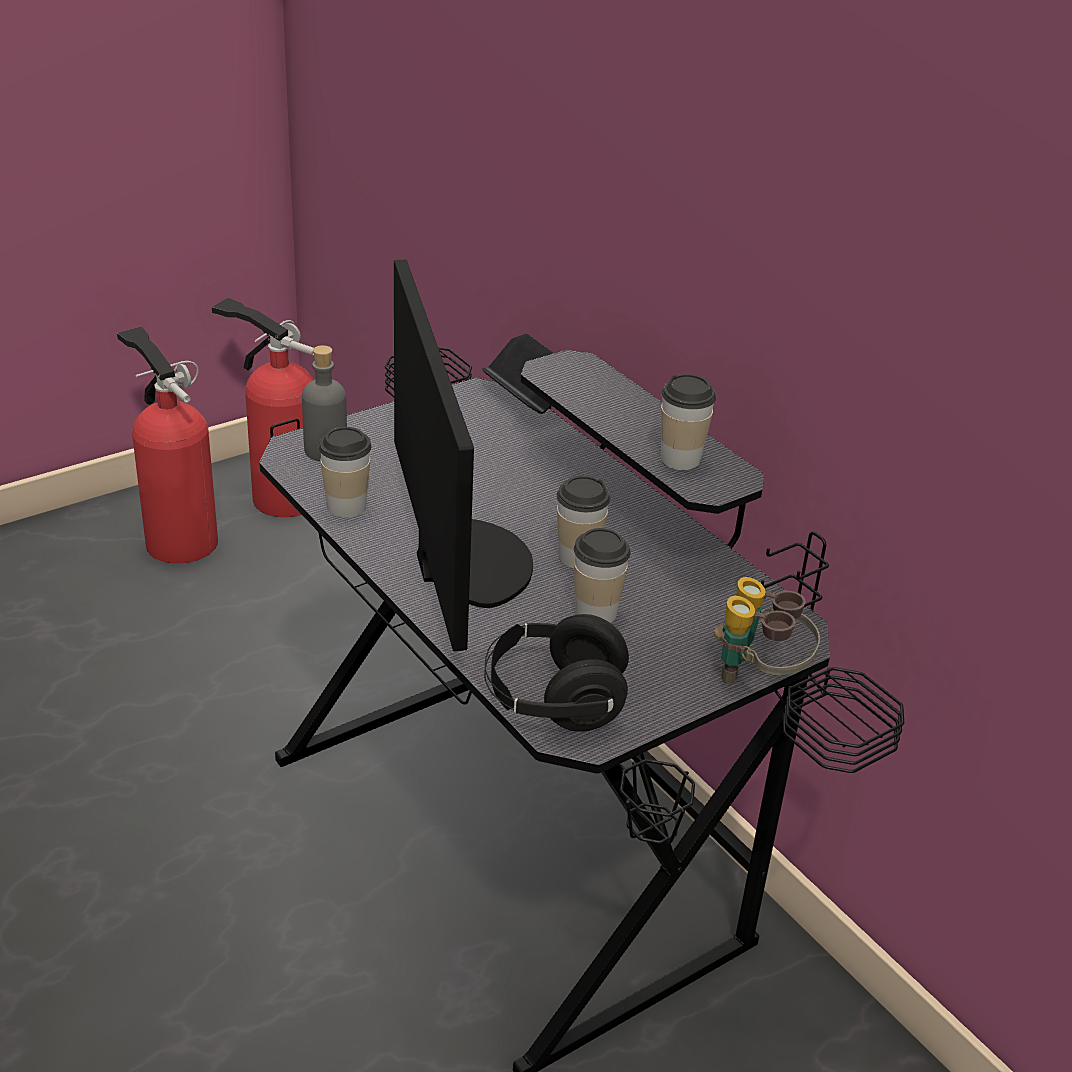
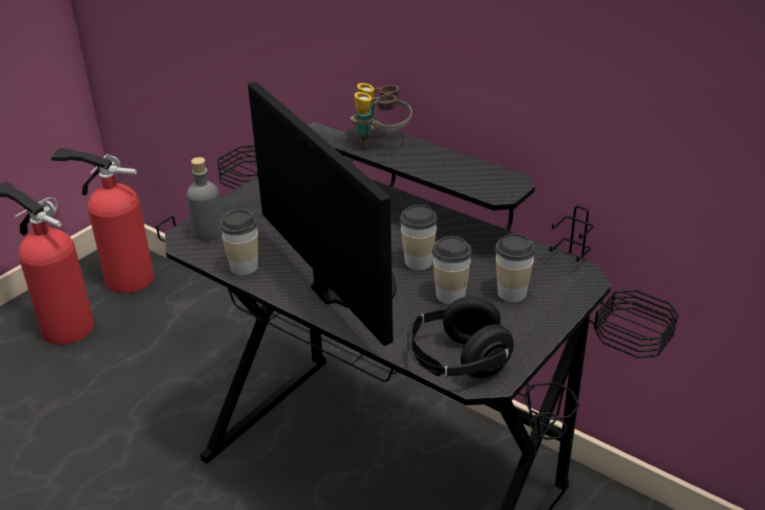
camera: 15 degrees left, 0 degrees up
(680, 459) = (472, 179): cup -> cup (512, 293)
(758, 677) = (576, 309): binoculars -> binoculars (381, 142)

